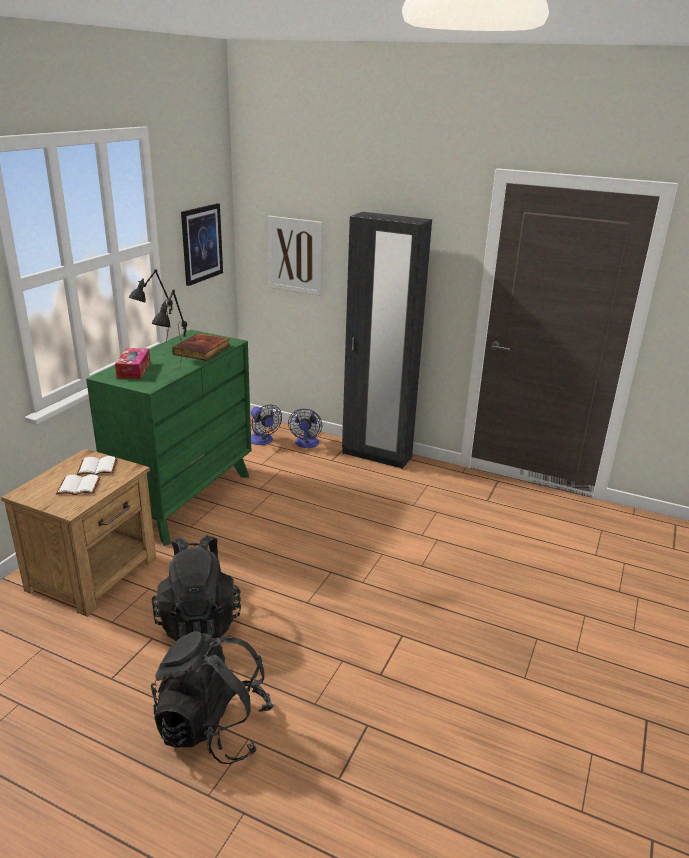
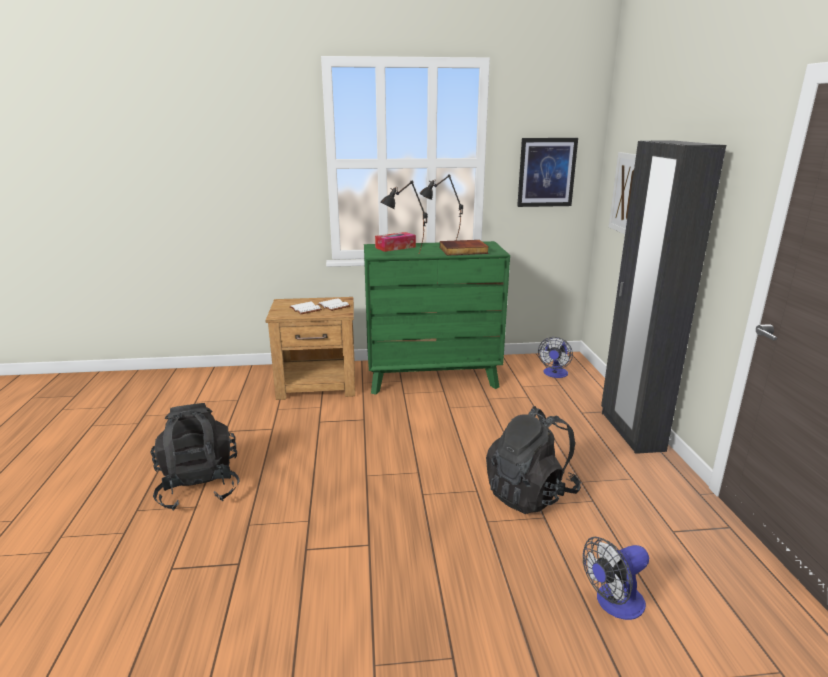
camera: 60 degrees right, 5 degrees down
(199, 620) = (304, 438): black backpack -> black backpack (530, 494)
(306, 444) = (584, 392): fan -> fan (613, 604)

